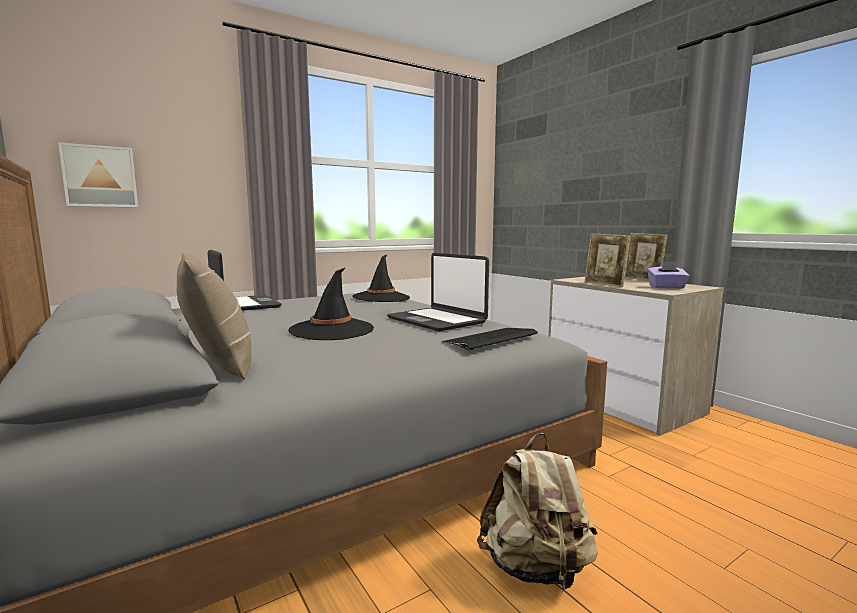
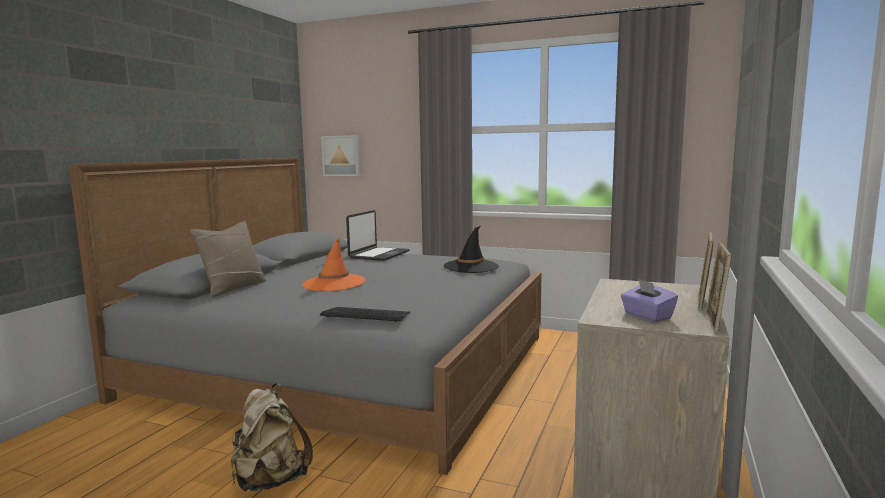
camera: 55 degrees right, 0 degrees up
(332, 330) = (334, 283): black hat -> orange hat
(437, 320) = (406, 294): laptop -> none
(604, 285) = (604, 296): picture frame -> picture frame (714, 323)

